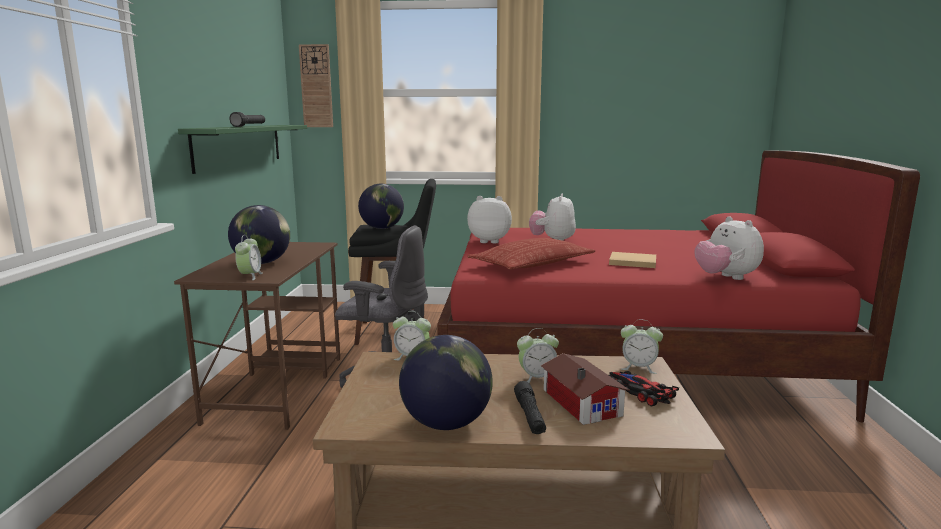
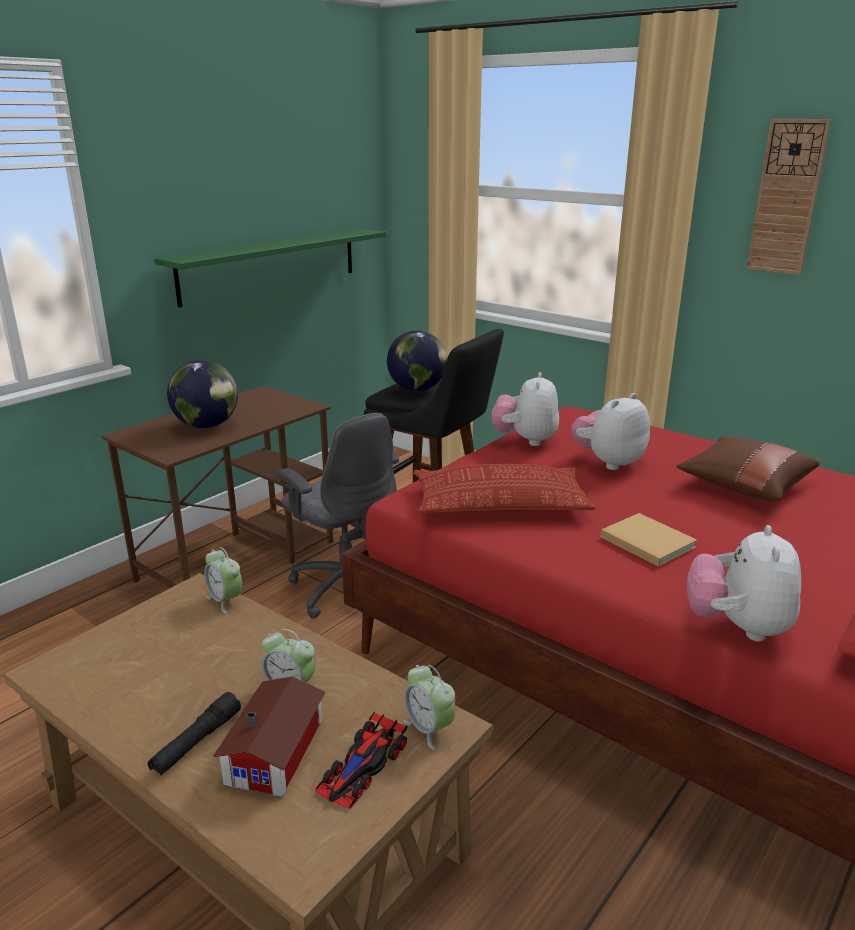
camera: 35 degrees right, 10 degrees up
(249, 126) = (268, 246): black flashlight -> none
(250, 276) = (163, 446): alarm clock -> none
(316, 86) = (412, 176): wall clock -> wall clock (787, 198)
(446, 423) = (116, 710): globe -> none
(489, 241) = (525, 440): plush toy -> plush toy turned 120 degrees counterclockwise
(629, 238) = (744, 485): none -> brown pillow
(637, 391) = (363, 766): toy car -> toy car turned 150 degrees counterclockwise

